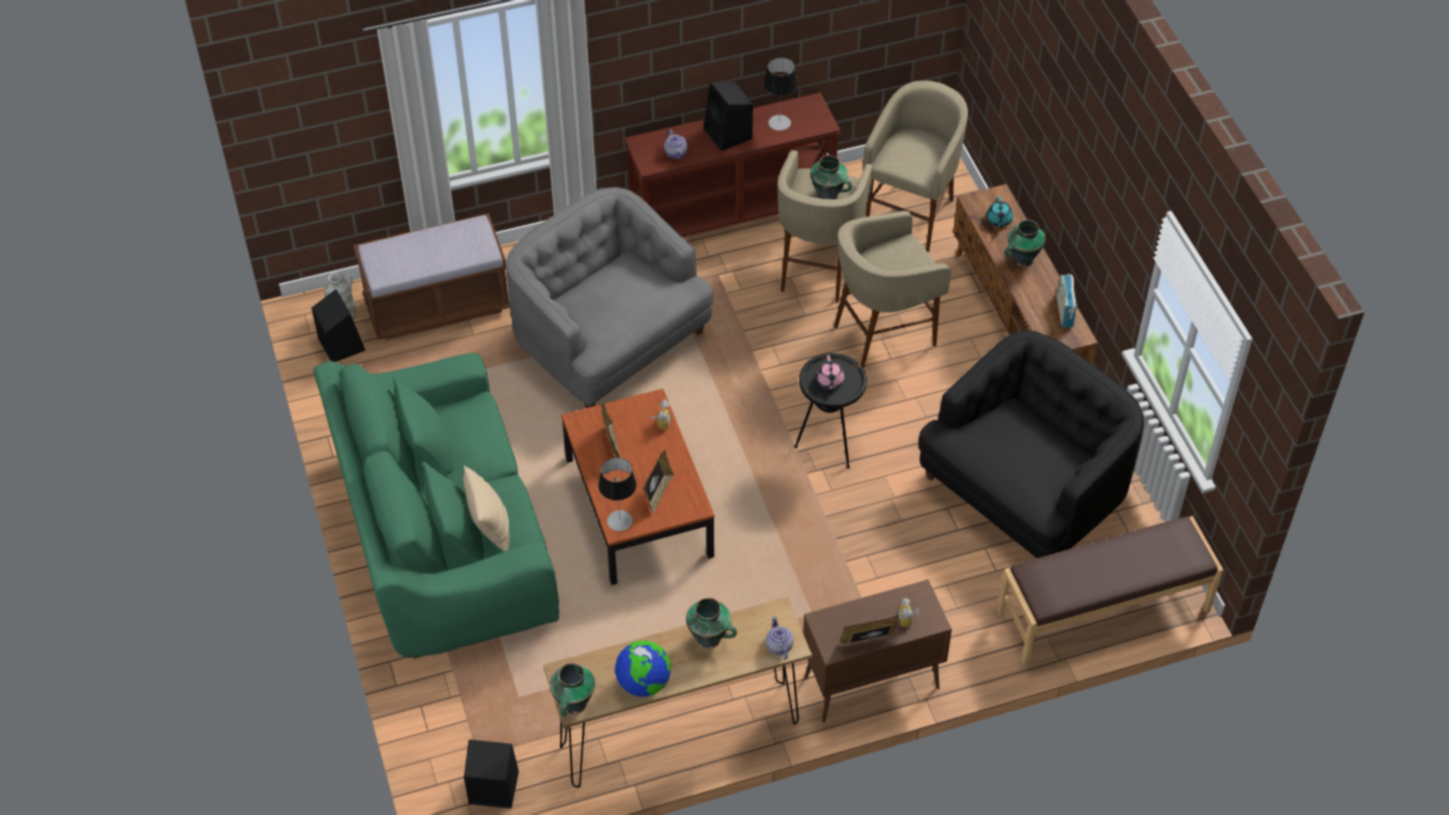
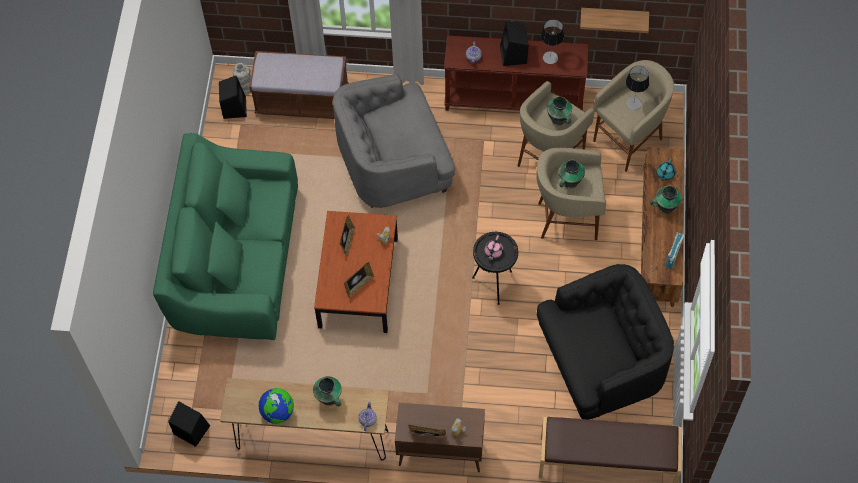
camera: 25 degrees right, 10 degrees up
(490, 527) = (248, 272): beige pillow -> none
(573, 705) = (232, 410): vase -> vase (569, 183)
(609, 342) = (394, 163): grey armchair -> grey armchair turned 90 degrees counterclockwise
(619, 521) = (327, 295): table lamp -> table lamp (633, 103)
(851, 36) = (614, 17): none -> shelf

